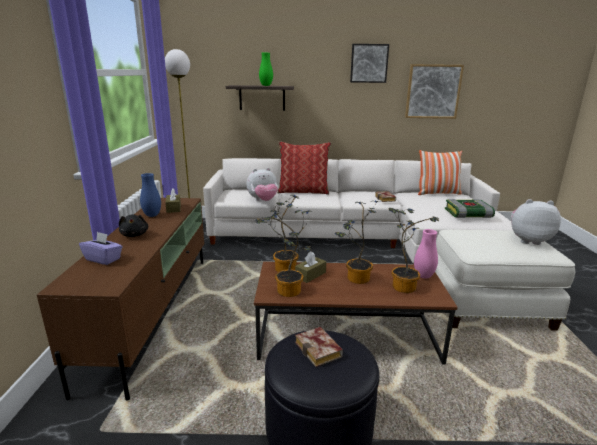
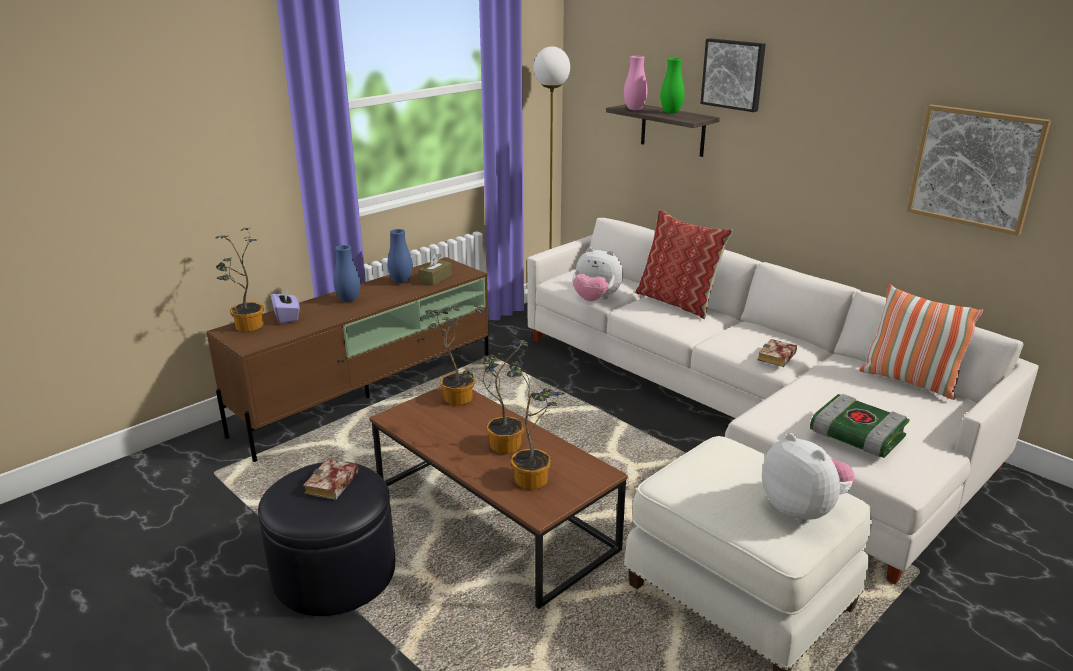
camera: 45 degrees right, 5 degrees up
(134, 235) = (348, 300): black plush toy -> blue vase
(290, 292) = (414, 425): potted plant -> potted plant (247, 328)
(310, 275) = (467, 417): brown tissue box -> none
(369, 63) = (848, 93): picture -> picture (734, 74)
(423, 276) = (582, 481): pink vase -> pink vase (634, 109)

